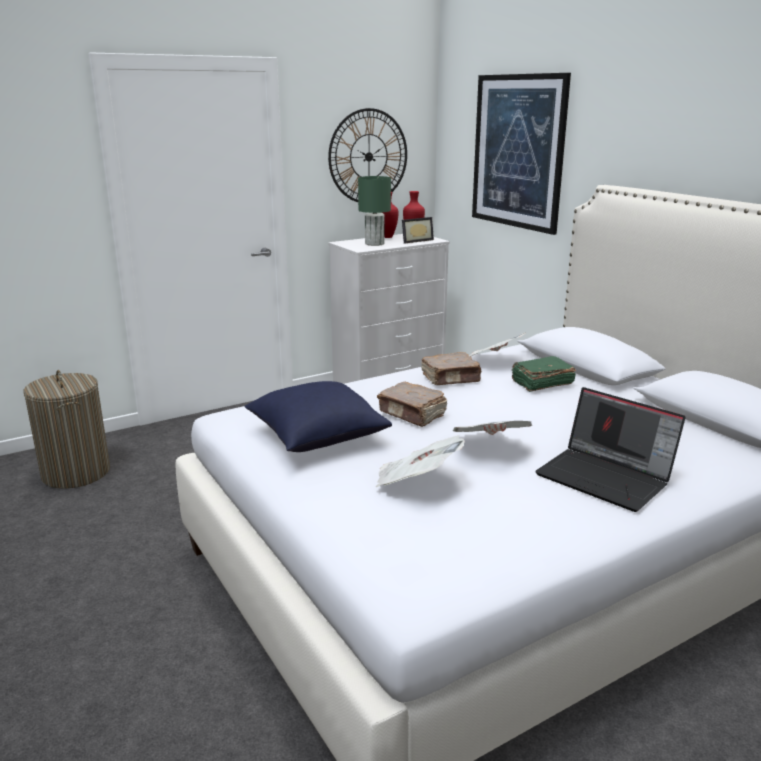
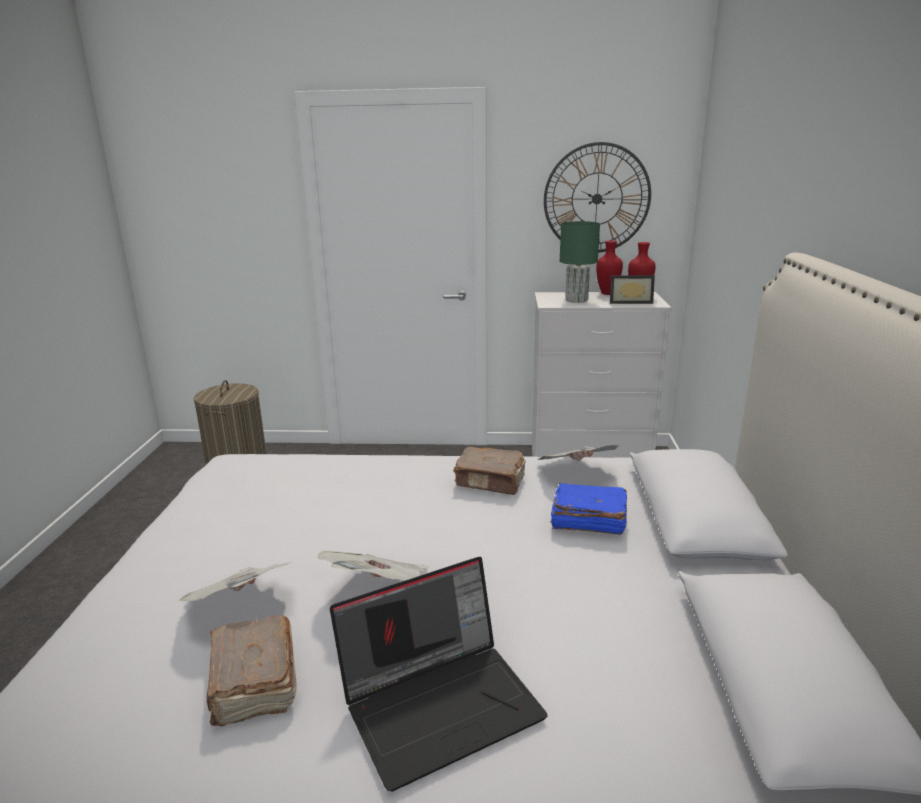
camera: 35 degrees right, 0 degrees up
(317, 437) = (251, 510): blue pillow -> none
(412, 414) = (373, 515): brown book -> brown book (253, 684)
(518, 152) = (748, 199): picture -> none
(541, 383) = (587, 521): green book -> blue book
(606, 477) = (442, 702): laptop -> laptop turned 105 degrees counterclockwise

